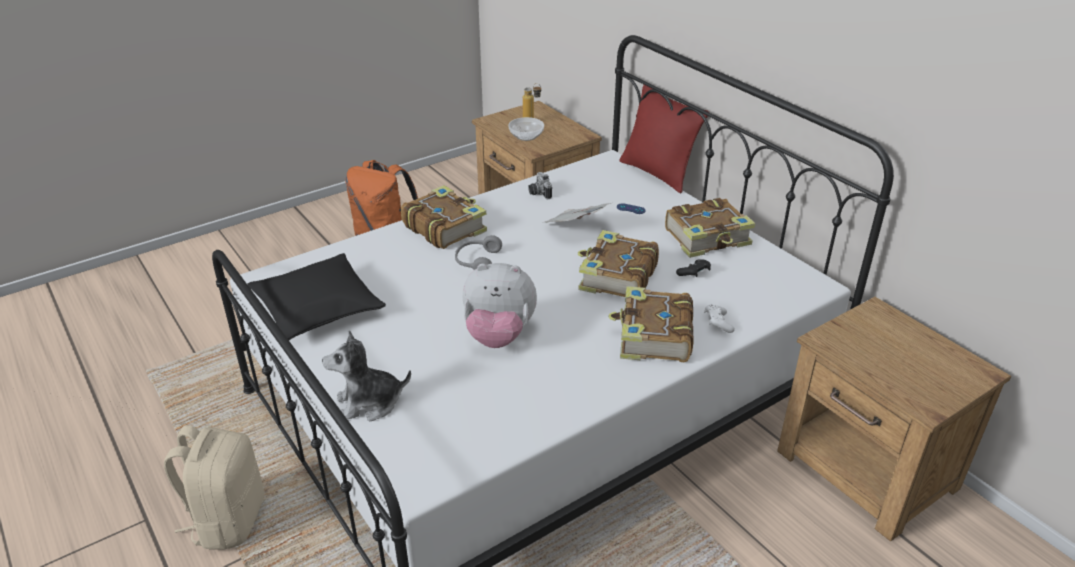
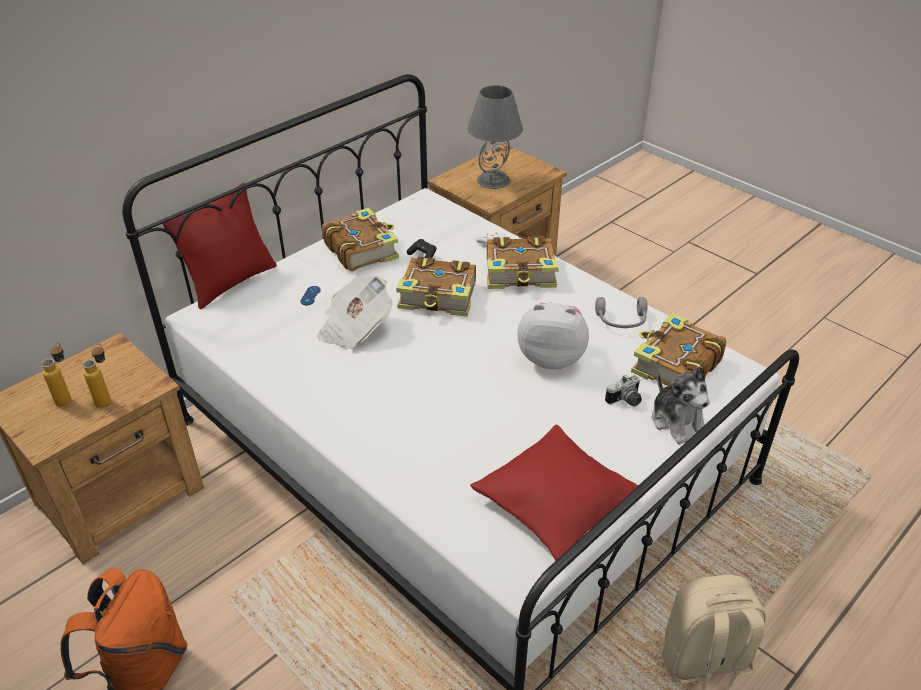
camera: 100 degrees left, 5 degrees up
(318, 308) = (556, 501): black pillow -> red pillow
(444, 227) = (365, 429): book -> book (675, 365)
(476, 261) = (432, 391): grey headphones -> grey headphones (621, 321)
(499, 335) = (551, 357): plush toy -> plush toy turned 75 degrees counterclockwise
(526, 136) = (107, 398): bowl -> bottle
(538, 193) = (277, 364): camera -> camera (626, 401)
(887, 350) = (493, 180): none -> grey table lamp

